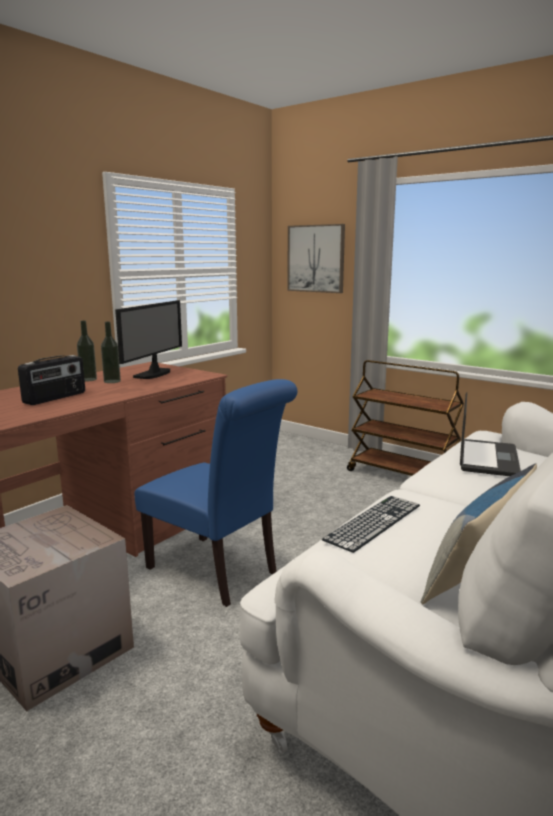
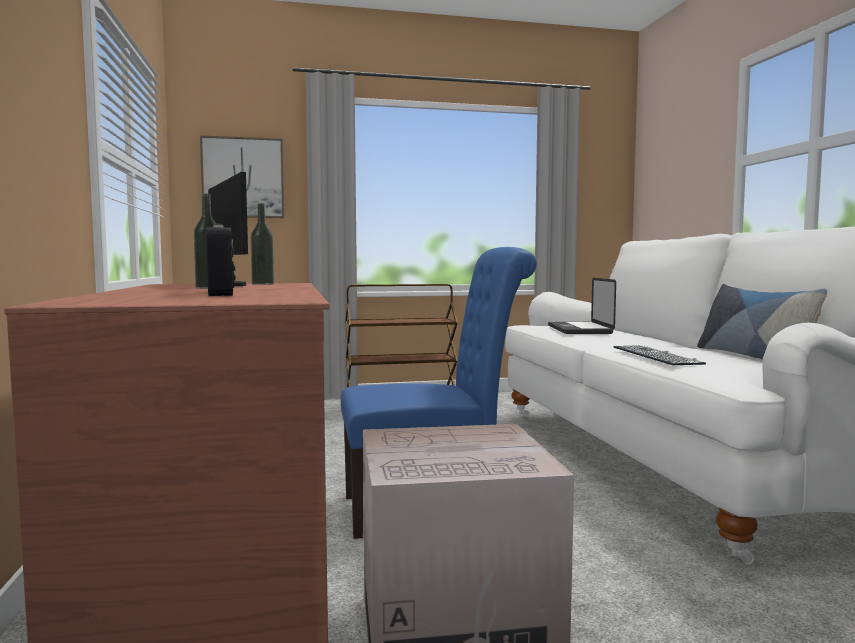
camera: 50 degrees left, 10 degrees down
(88, 379) = (162, 289): bottle -> bottle (263, 284)
(488, 459) = (579, 329): laptop -> laptop turned 150 degrees counterclockwise

